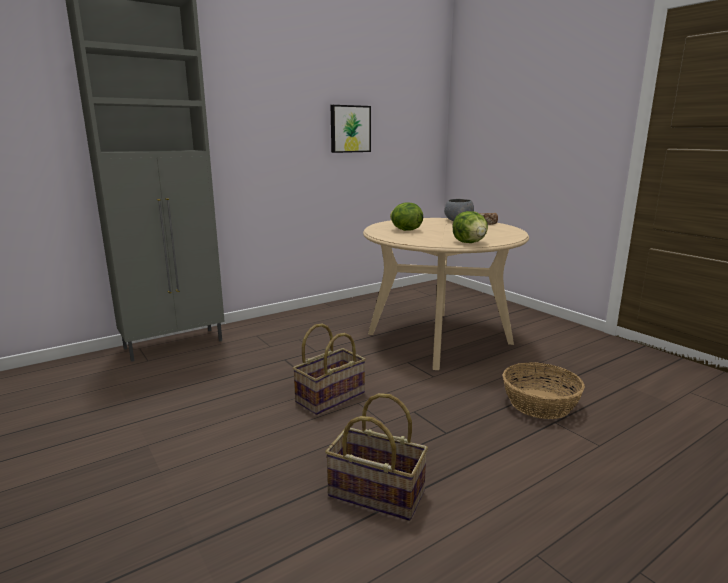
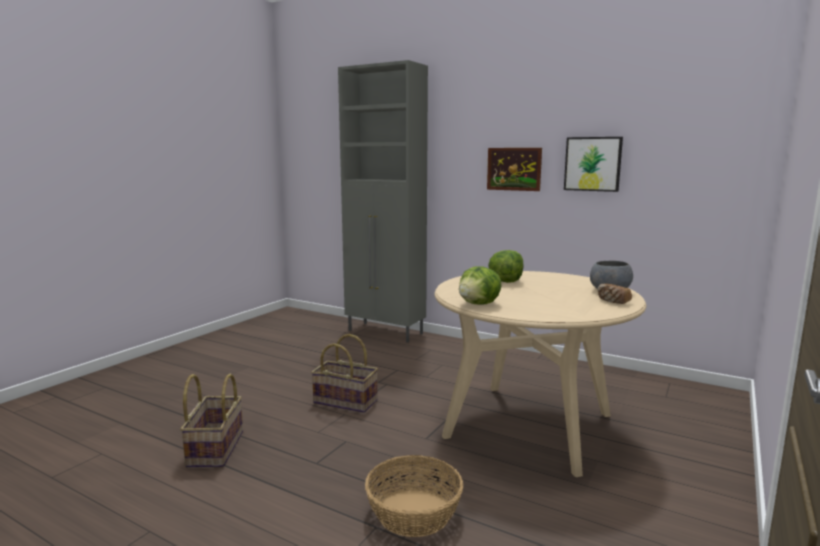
camera: 65 degrees right, 5 degrees down
(287, 134) = (514, 169): none -> picture

